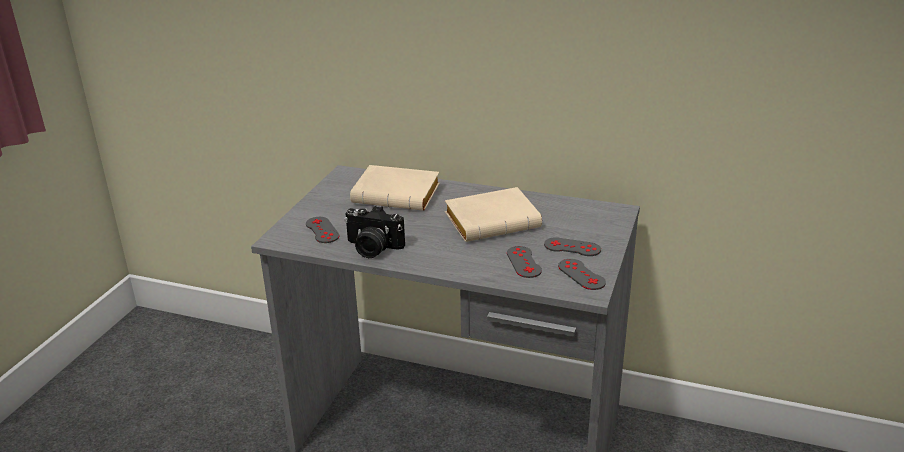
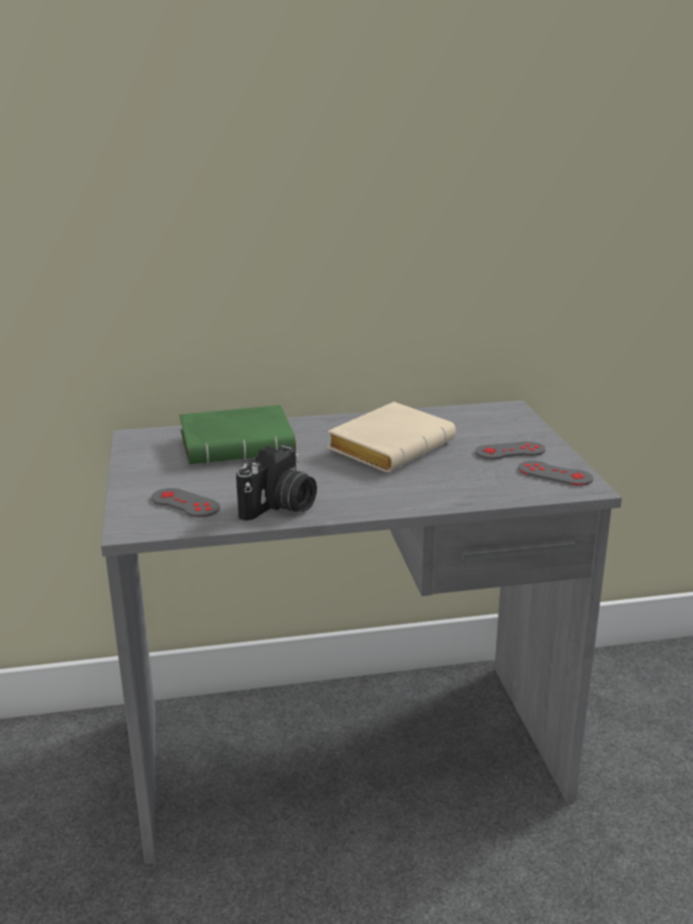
camera: 30 degrees left, 5 degrees down
(372, 248) = (280, 507): camera -> camera turned 45 degrees counterclockwise
(399, 195) = (240, 444): beige book -> green book
(524, 262) = (479, 477): grey game controller -> none

